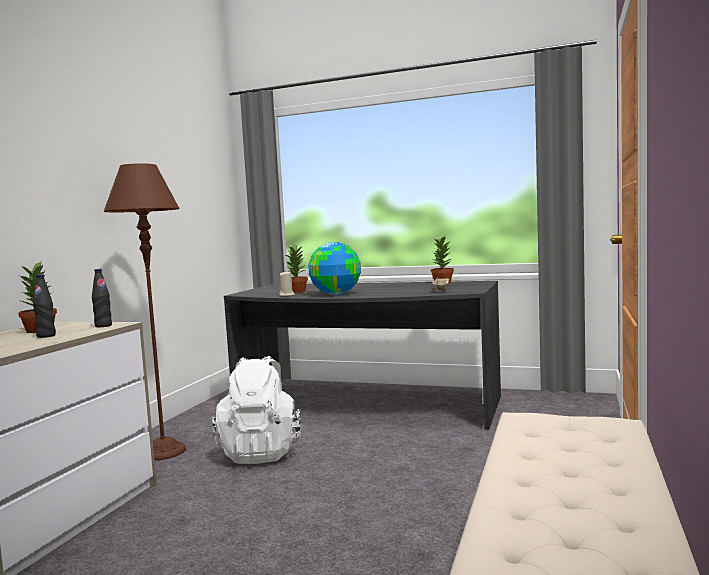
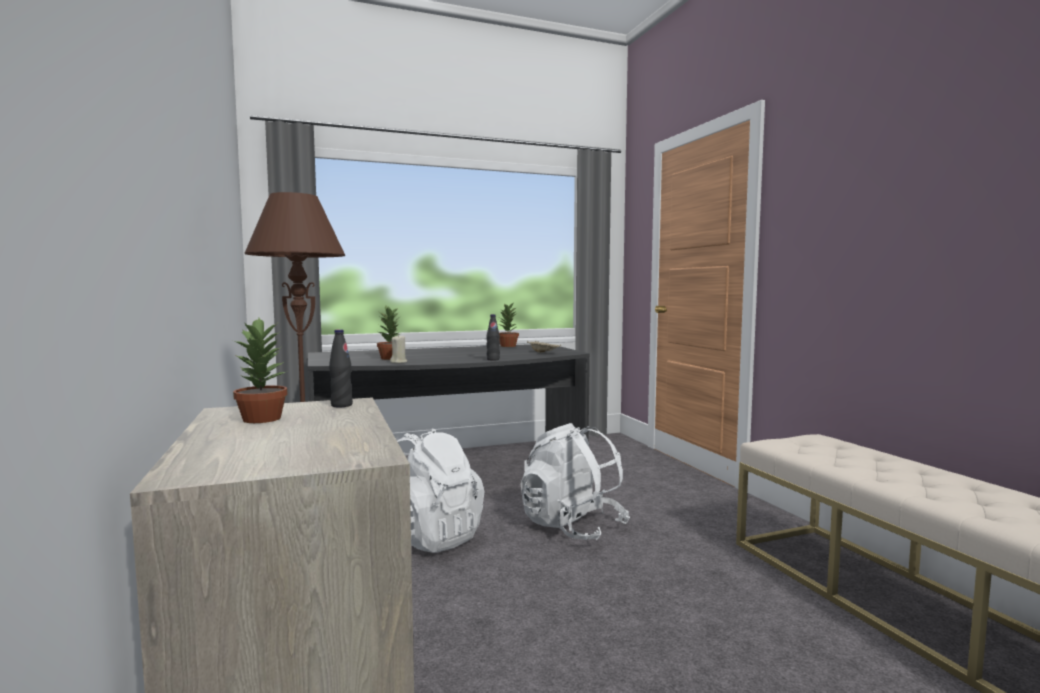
camera: 40 degrees left, 0 degrees up
(46, 336) = (319, 423): black bottle -> black bottle (493, 359)
(336, 294) = (451, 359): globe -> none
(376, 473) = (572, 526): none -> white backpack

